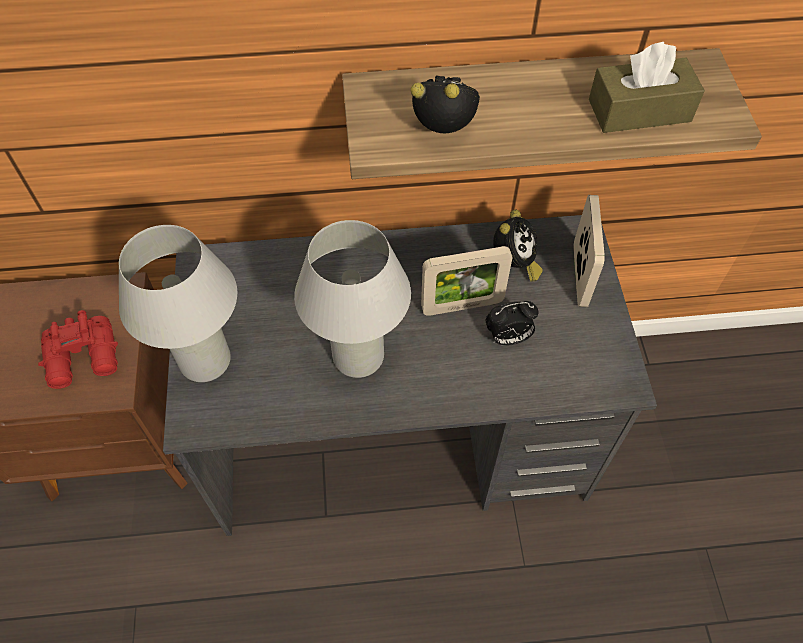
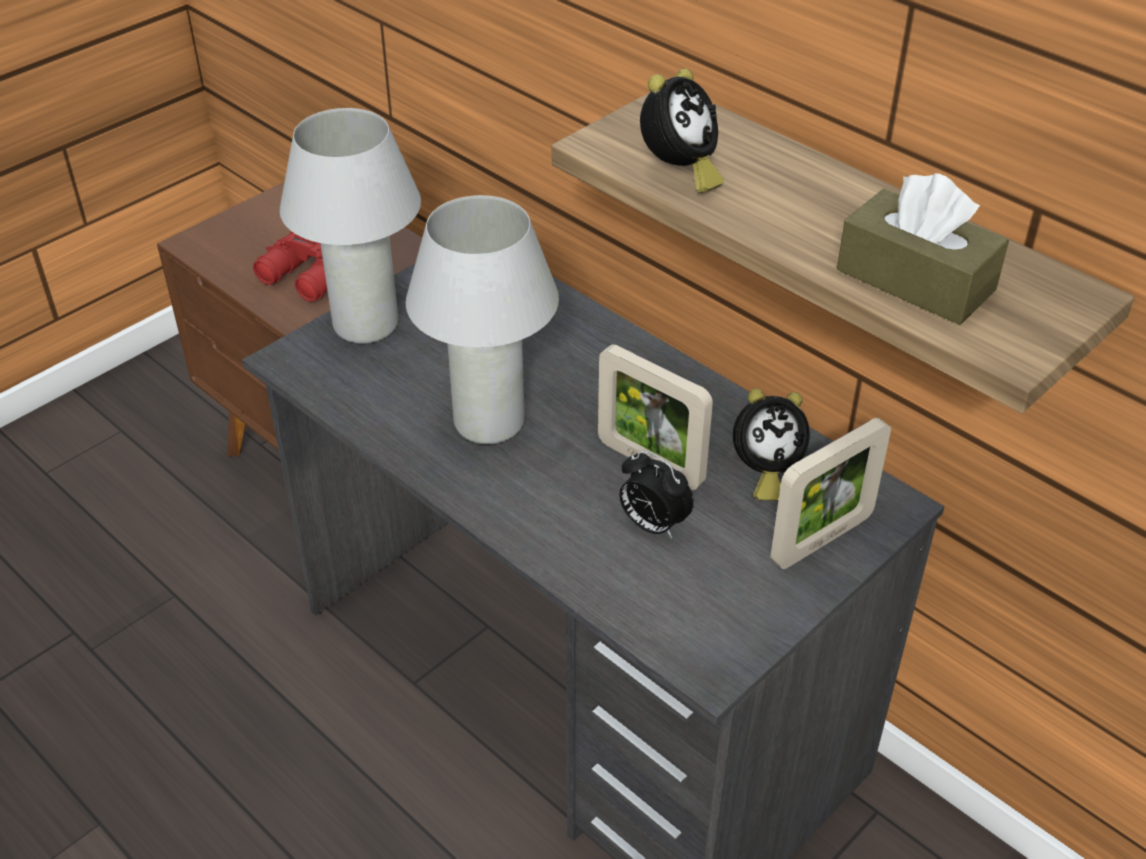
camera: 50 degrees right, 15 degrees down
(446, 132) = (679, 173): alarm clock -> alarm clock turned 60 degrees clockwise

